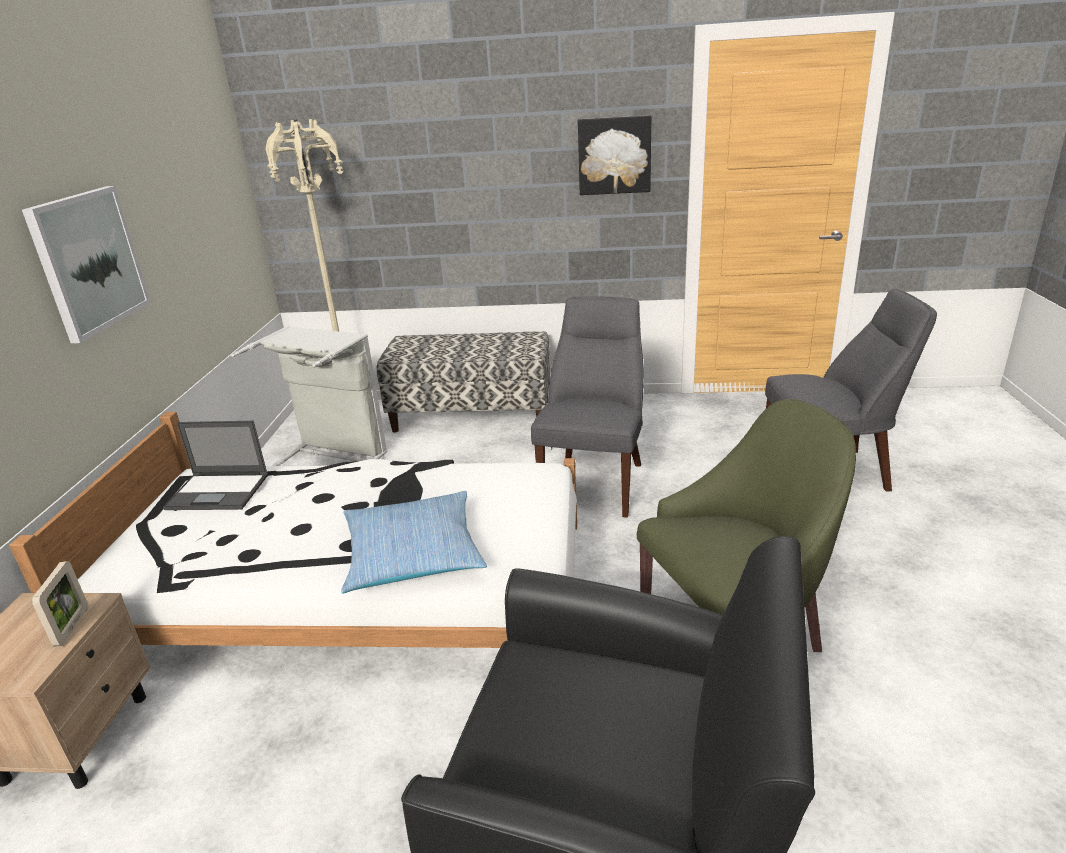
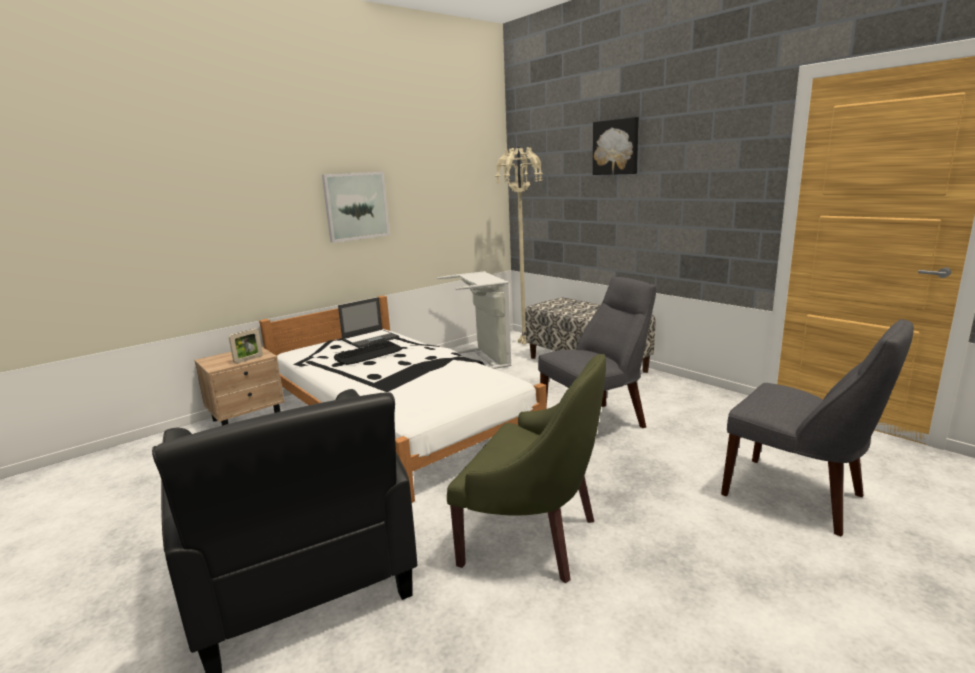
camera: 45 degrees right, 10 degrees down
(219, 492) = (371, 339): laptop -> laptop turned 90 degrees counterclockwise
(274, 516) = (368, 354): none -> keyboard
(412, 554) = (385, 389): pillow -> none
(614, 155) = (721, 178): picture -> picture (616, 147)

